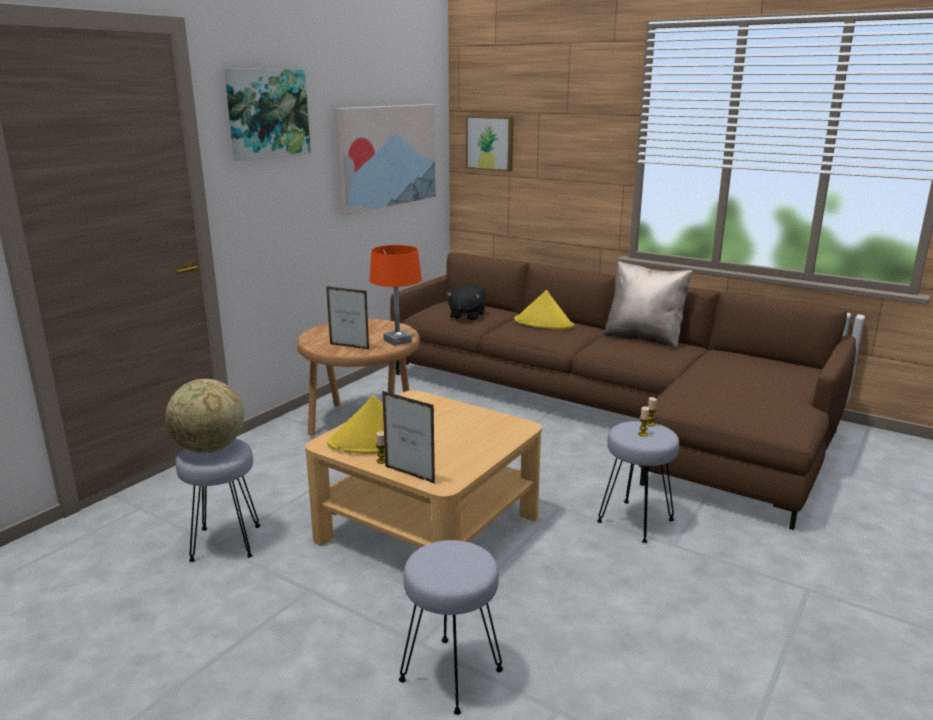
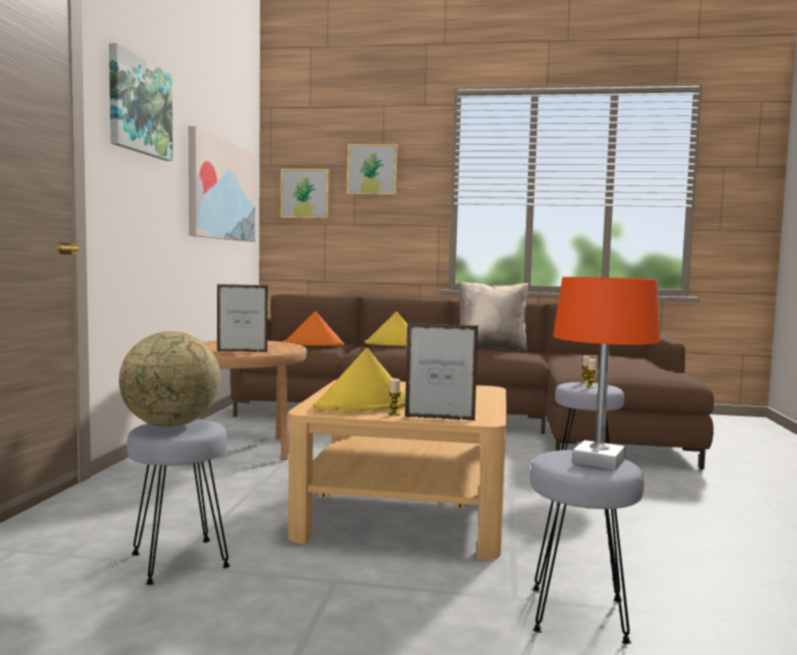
camera: 25 degrees left, 15 degrees down
(398, 341) = (287, 347): orange table lamp -> orange table lamp (599, 462)
(466, 316) = (314, 344): black plush toy -> orange hat
(556, 118) = (372, 170): none -> picture

